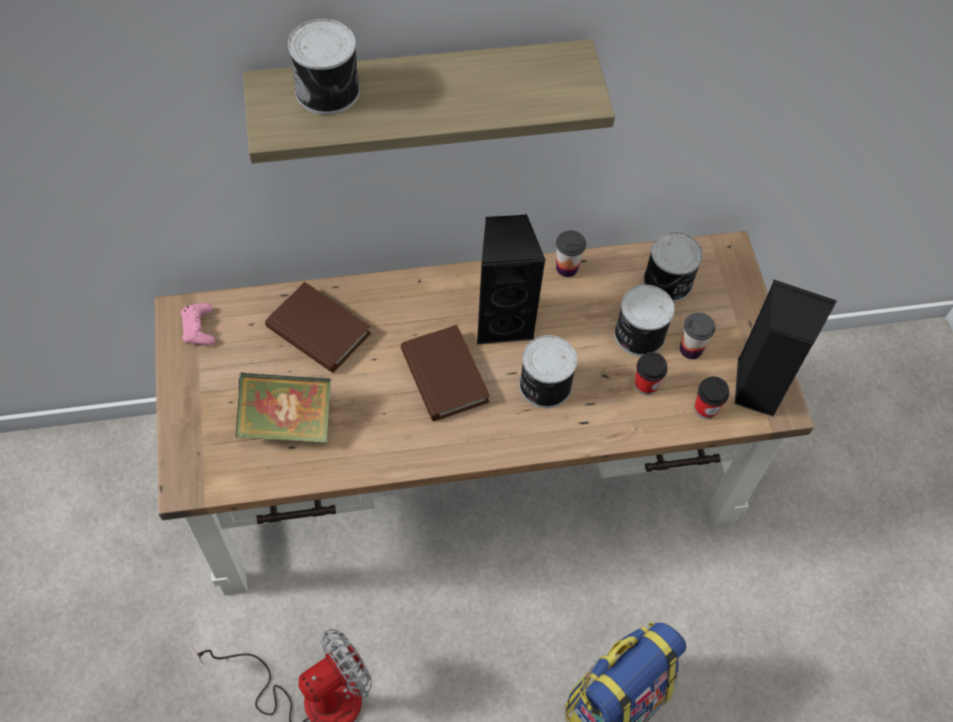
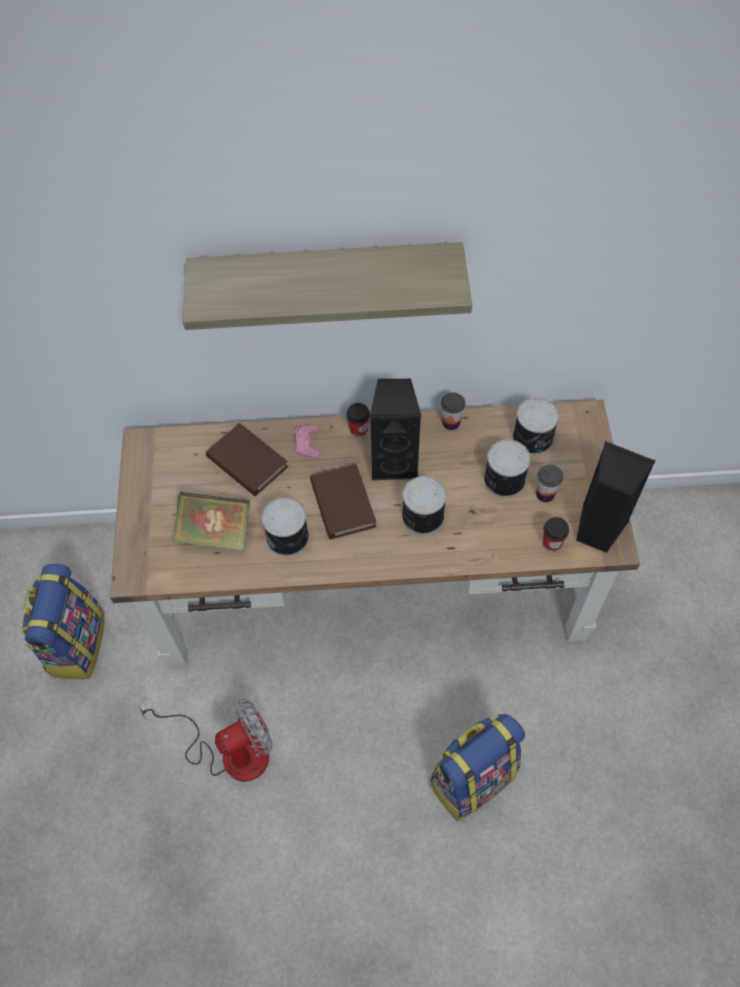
camera: 10 degrees right, 0 degrees up
(101, 573) = (76, 643): none -> backpack
(199, 328) = (155, 455): pink game controller -> pink game controller (307, 444)
(329, 90) = (250, 275): can -> can (288, 537)
(646, 385) = (505, 520): cup -> cup (358, 429)

